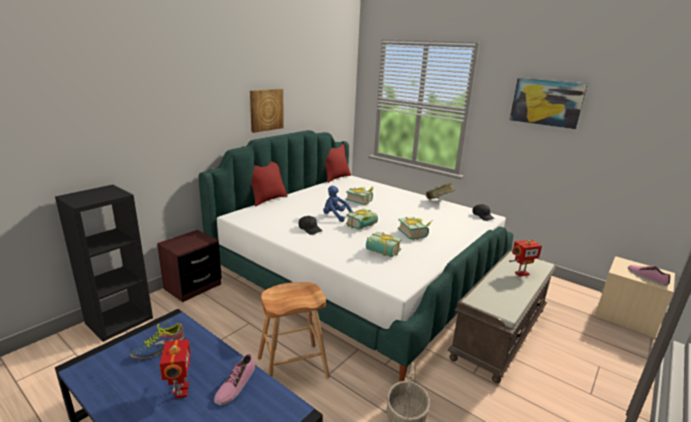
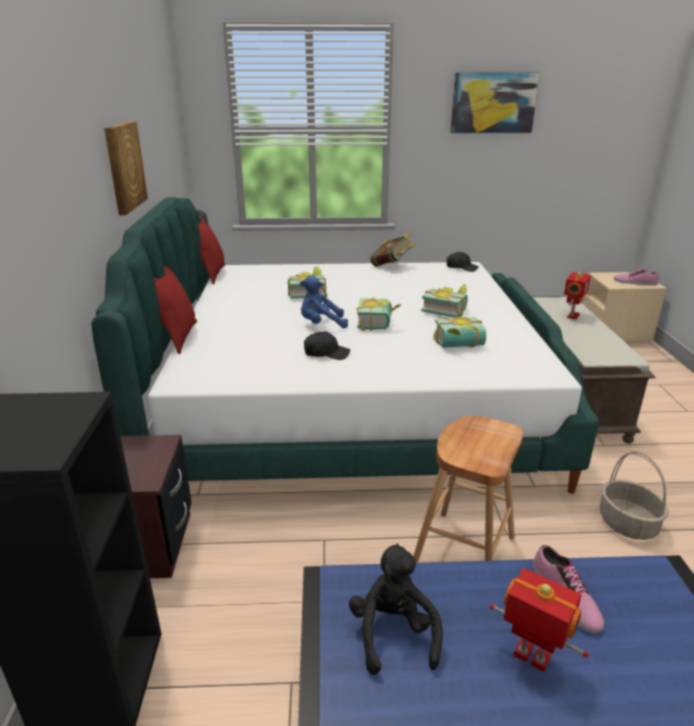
camera: 40 degrees left, 5 degrees up
(159, 347) = (393, 633): shoe -> black plush toy

